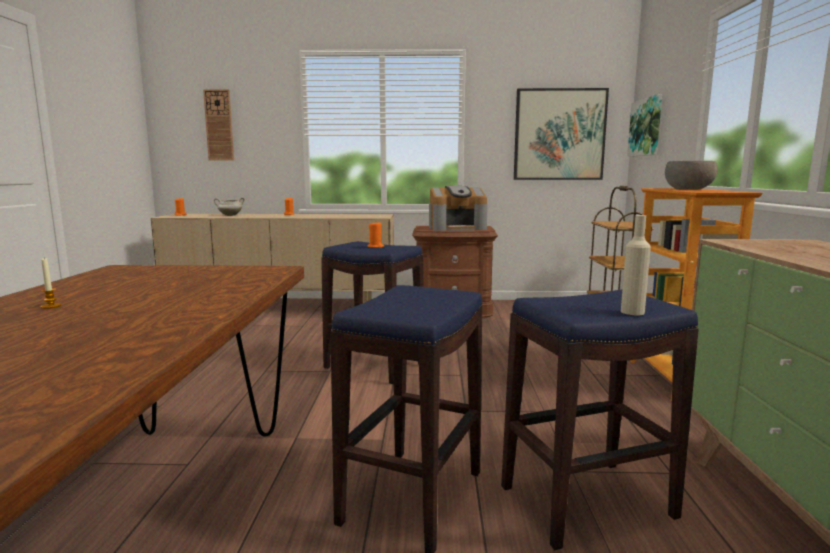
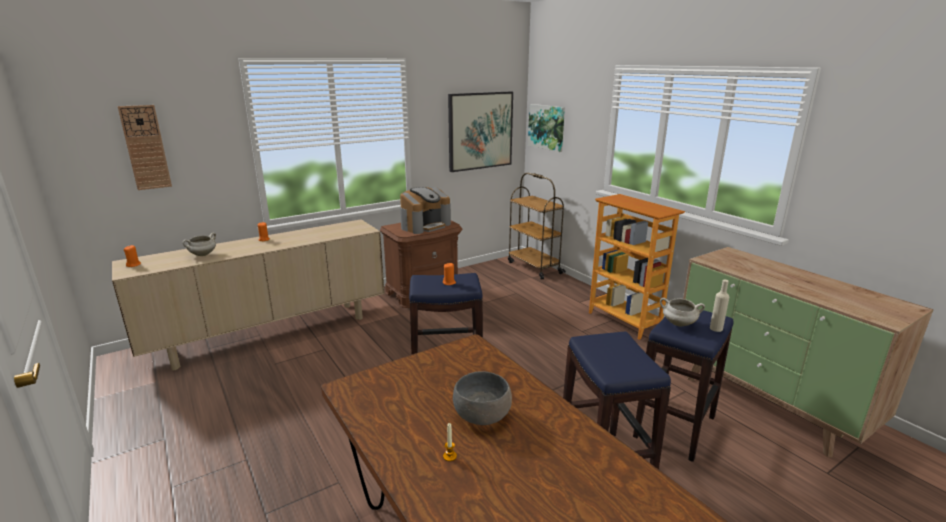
camera: 35 degrees left, 10 degrees up
(574, 299) = (678, 324): none -> white cooking pot
(688, 189) = (634, 204): grey bowl -> grey bowl (482, 415)

